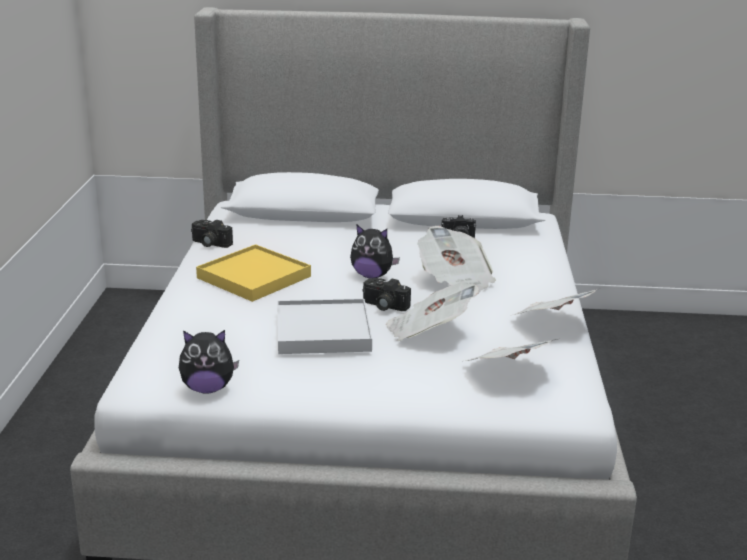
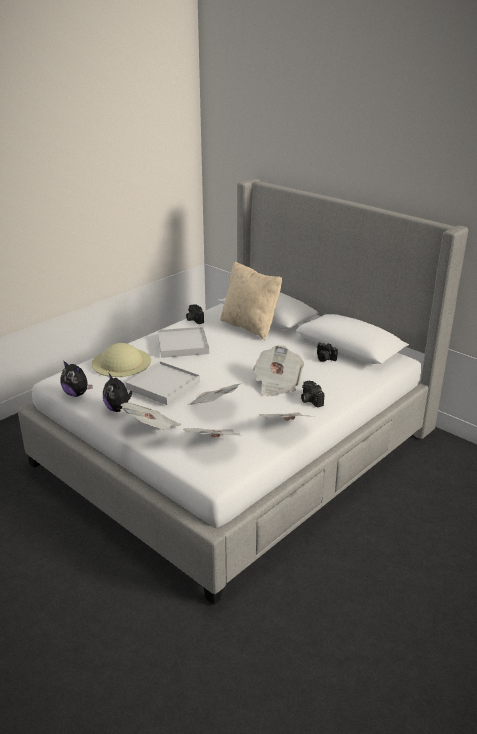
camera: 40 degrees right, 5 degrees up
(206, 324) = (121, 362): none -> beige hat
(254, 277) = (183, 344): yellow tray -> white tray
(304, 231) = (250, 326): none -> beige pillow
(372, 276) = (240, 364): plush toy -> plush toy (119, 409)
(383, 306) = (216, 383): camera -> camera (309, 400)
(400, 388) = (151, 429): none -> newspaper

